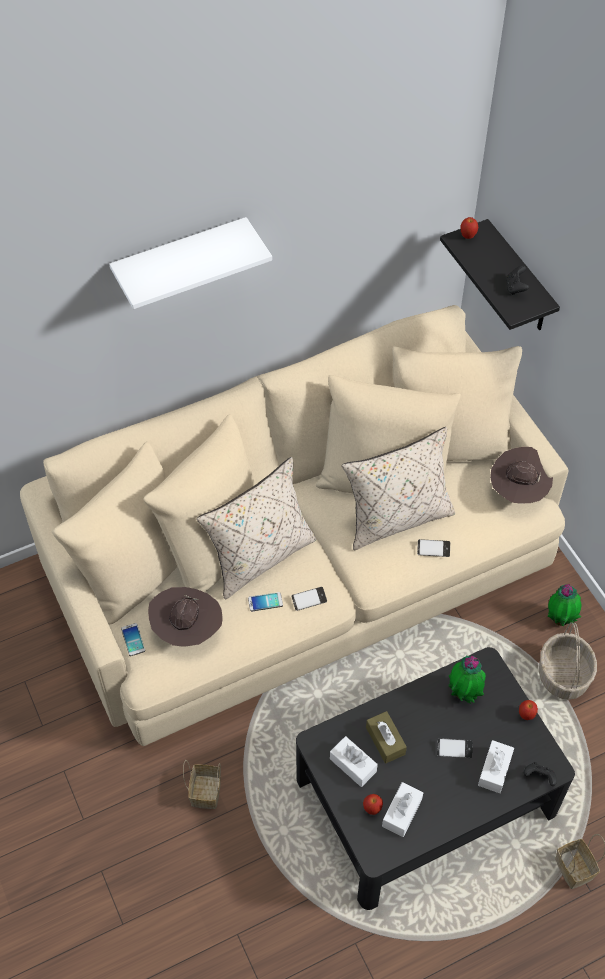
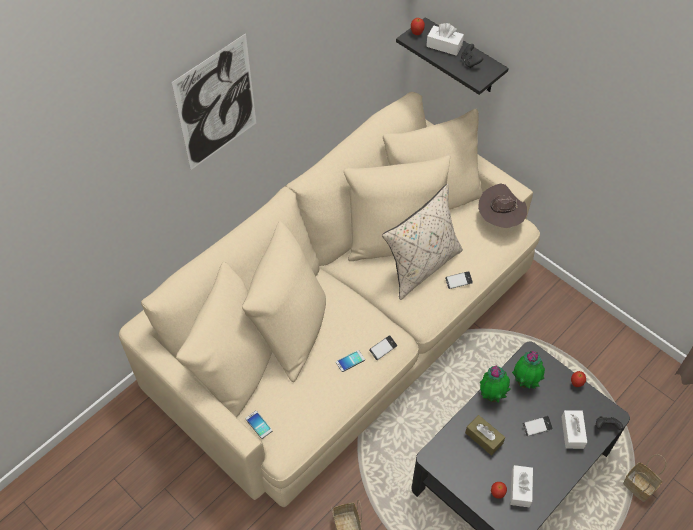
camera: 20 degrees left, 0 degrees up
(181, 260) = (217, 104): white shelf -> picture
(187, 629) = (298, 402): brown hat -> none
(260, 557) = (330, 327): beige pillow -> none
(353, 765) = (468, 465): white tissue box -> white tissue box (444, 46)
(560, 619) = (550, 306): potted plant -> potted plant (492, 395)
(563, 676) = (570, 347): basket -> none

